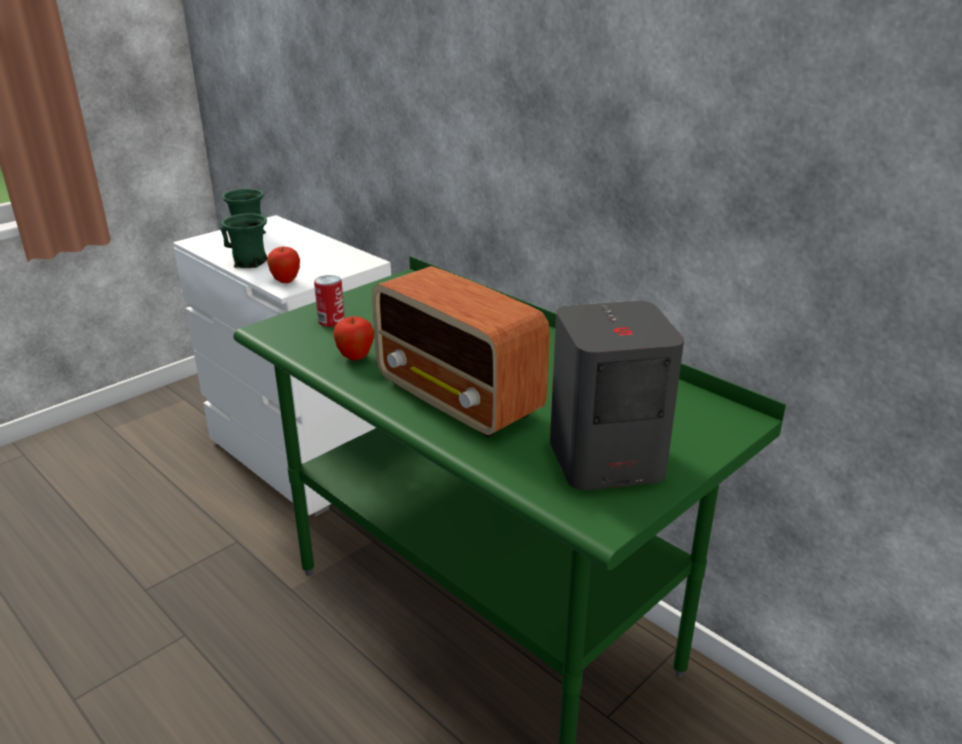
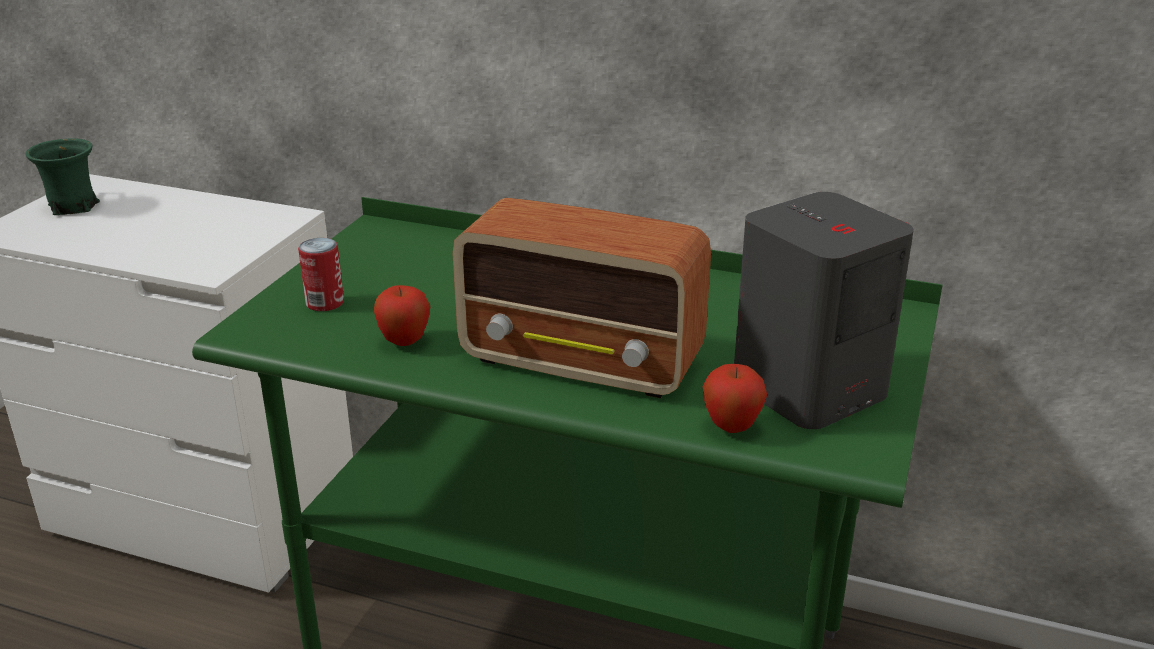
camera: 25 degrees left, 0 degrees up
(249, 263) = (117, 248): green mug -> none
(286, 281) = (199, 263): apple -> apple (731, 428)

